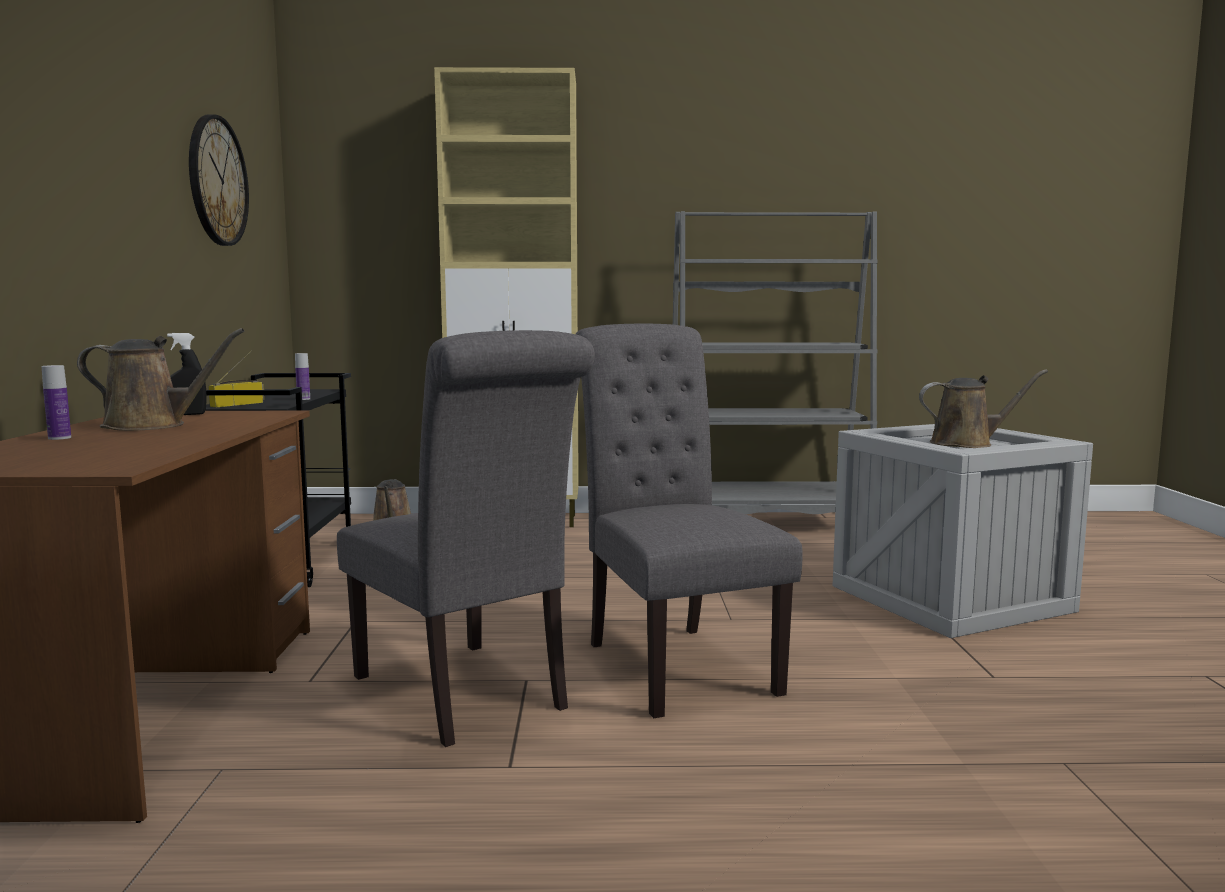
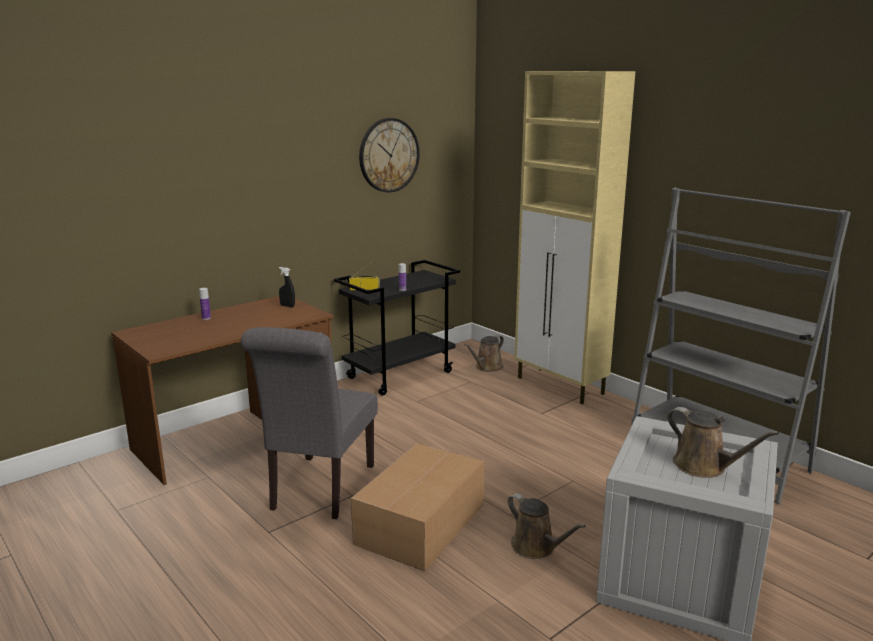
camera: 50 degrees right, 10 degrees up
(152, 425) = (251, 315): brown watering can -> brown watering can (536, 547)
(672, 662) = (422, 523): grey chair -> cardboard box

